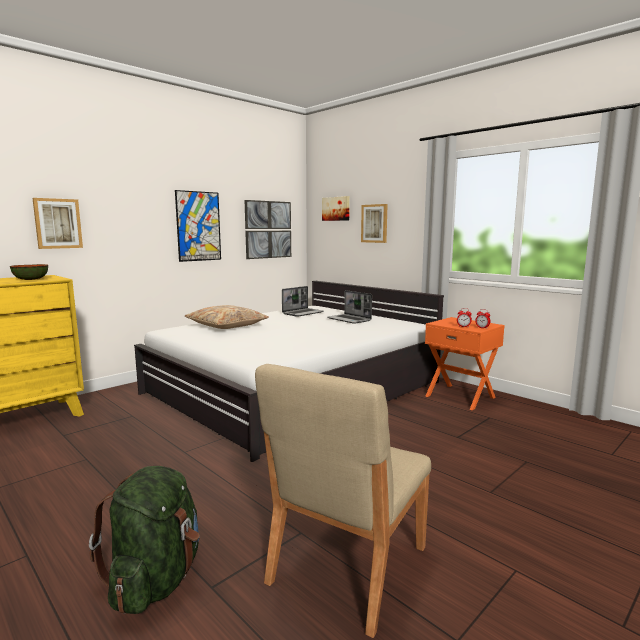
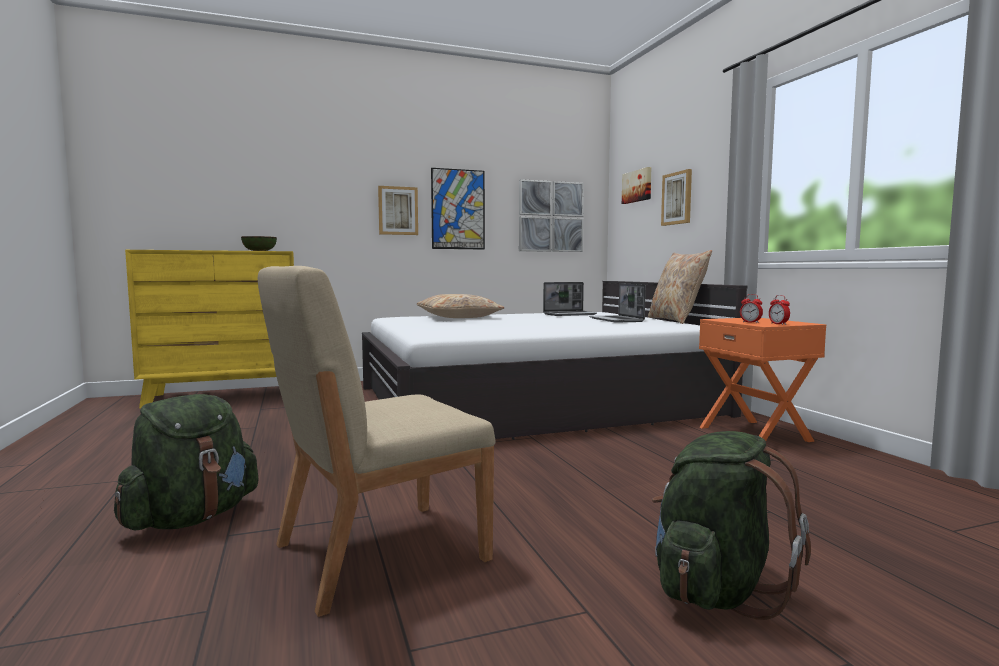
camera: 25 degrees right, 5 degrees down
(58, 223) = (302, 201): picture -> picture (398, 211)
(387, 316) = (676, 320): none -> beige pillow
(557, 530) = (716, 589): none -> green backpack

